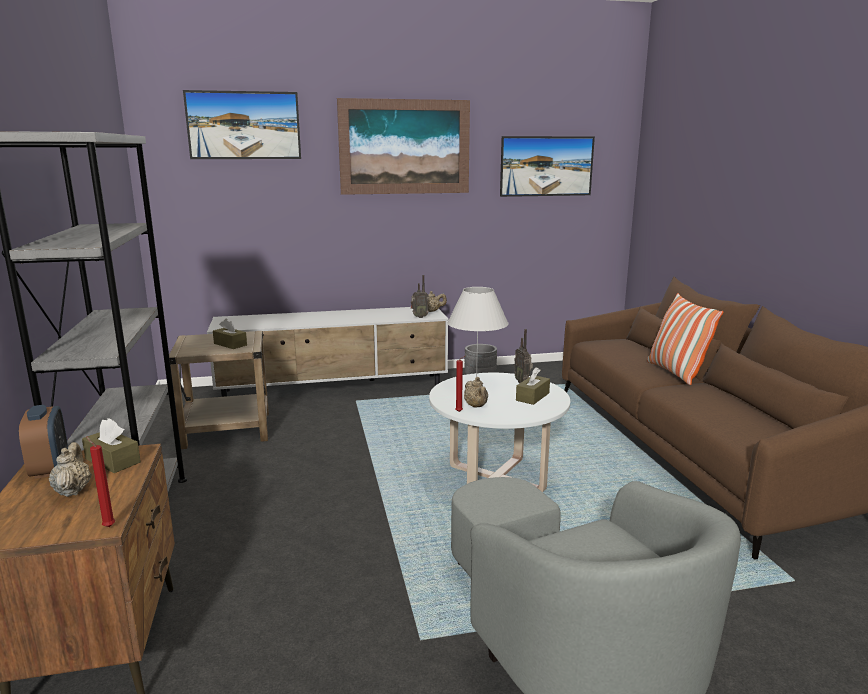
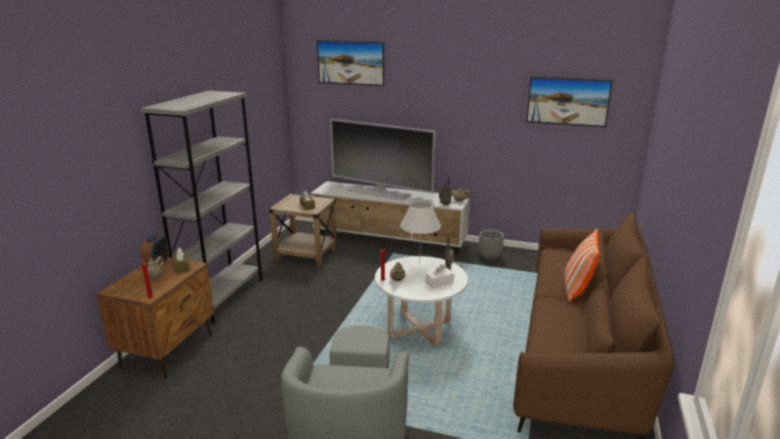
camera: 30 degrees right, 5 degrees up
(312, 317) = (379, 192): none -> television
(405, 147) = (454, 81): picture -> none
(532, 397) = (439, 282): brown tissue box -> white tissue box

